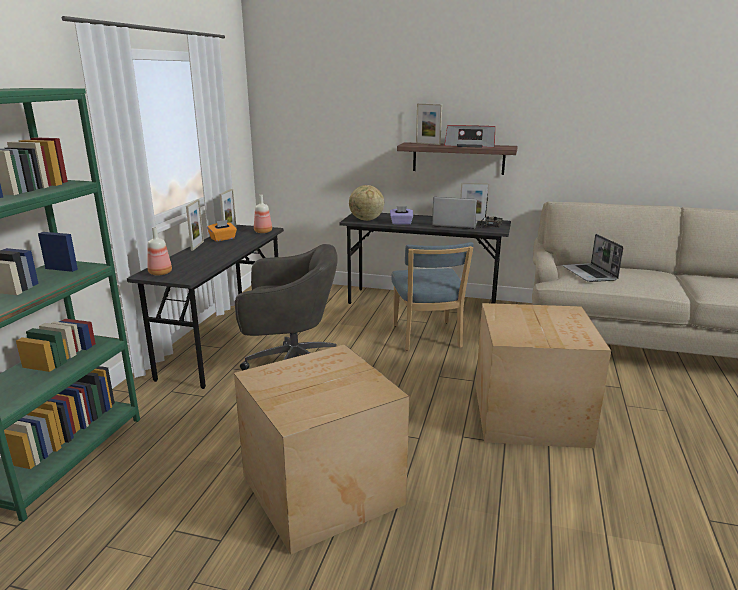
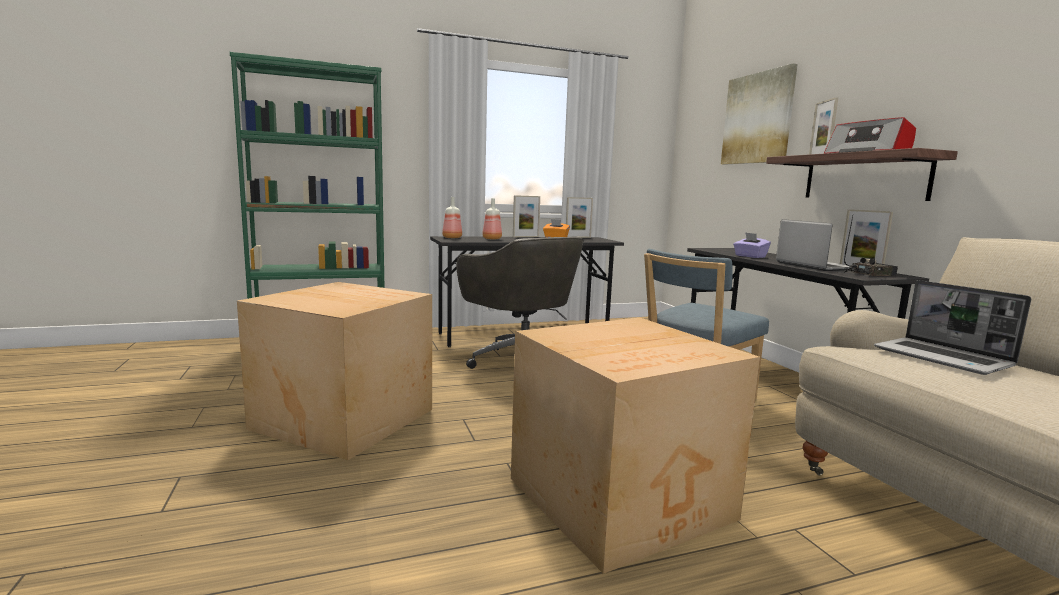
camera: 55 degrees right, 10 degrees down
(262, 232) = (597, 240): bottle -> bottle (491, 239)
(356, 105) = (757, 118): none -> picture
(366, 220) = (720, 250): globe -> none
(590, 274) = (943, 358): laptop -> laptop turned 75 degrees counterclockwise

